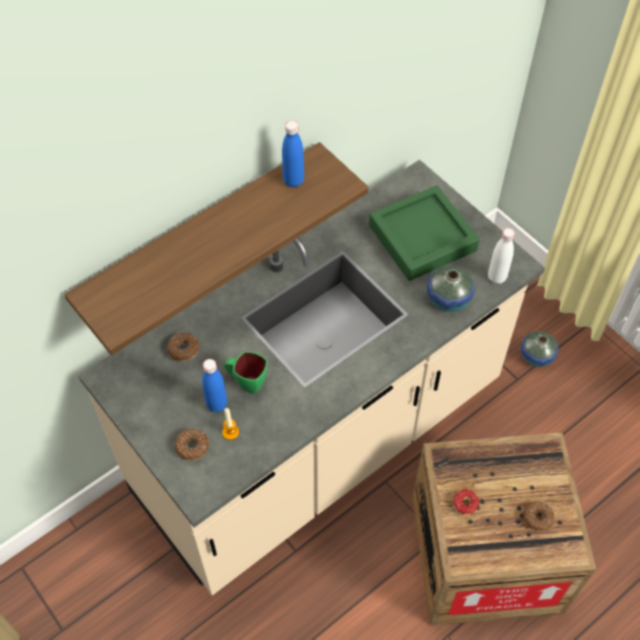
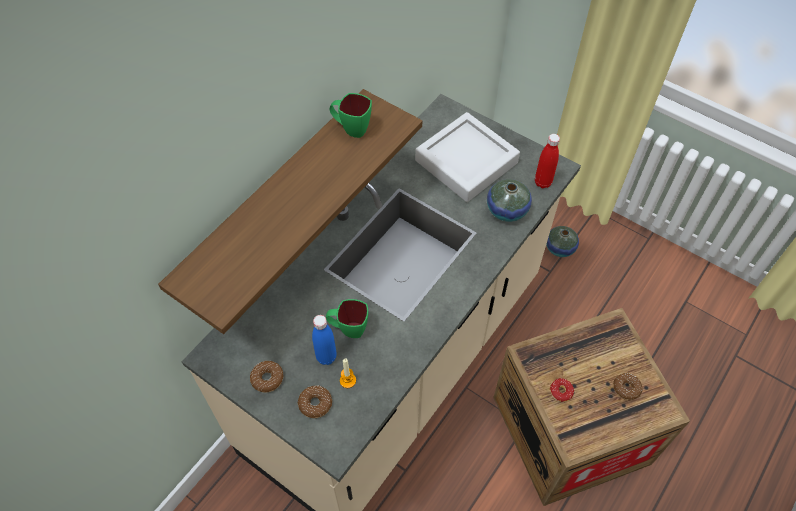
camera: 15 degrees left, 0 degrees up
(183, 349) = (278, 312): donut -> donut (267, 378)
(293, 181) = (351, 129): blue bottle -> green mug
(422, 238) = (466, 162): green tray -> grey tray
(496, 277) = (542, 182): white bottle -> red bottle

